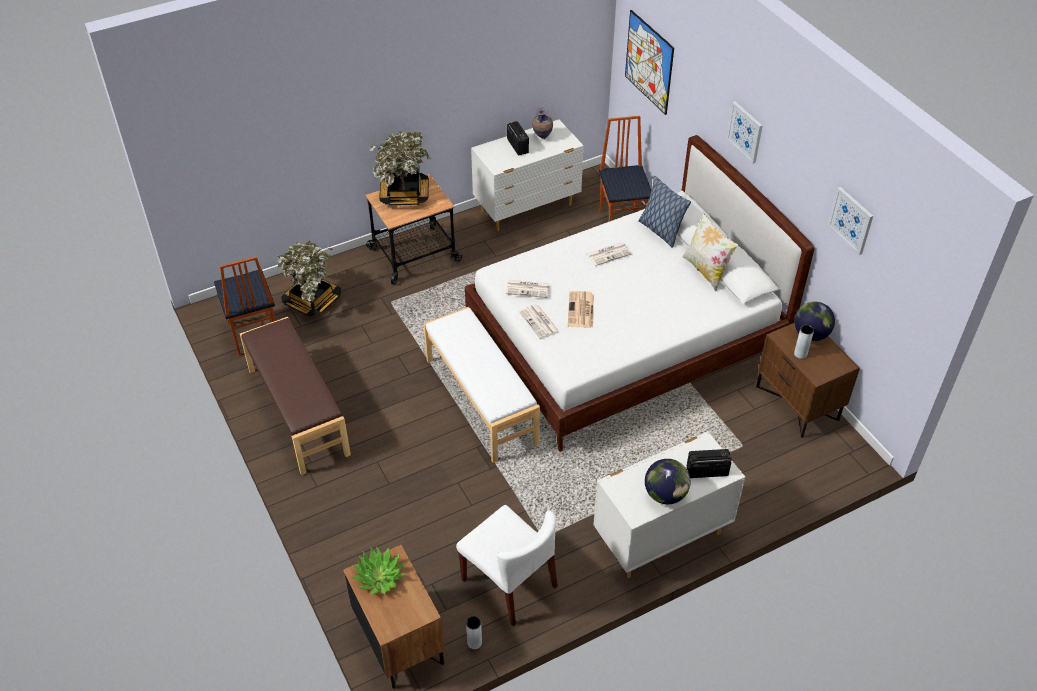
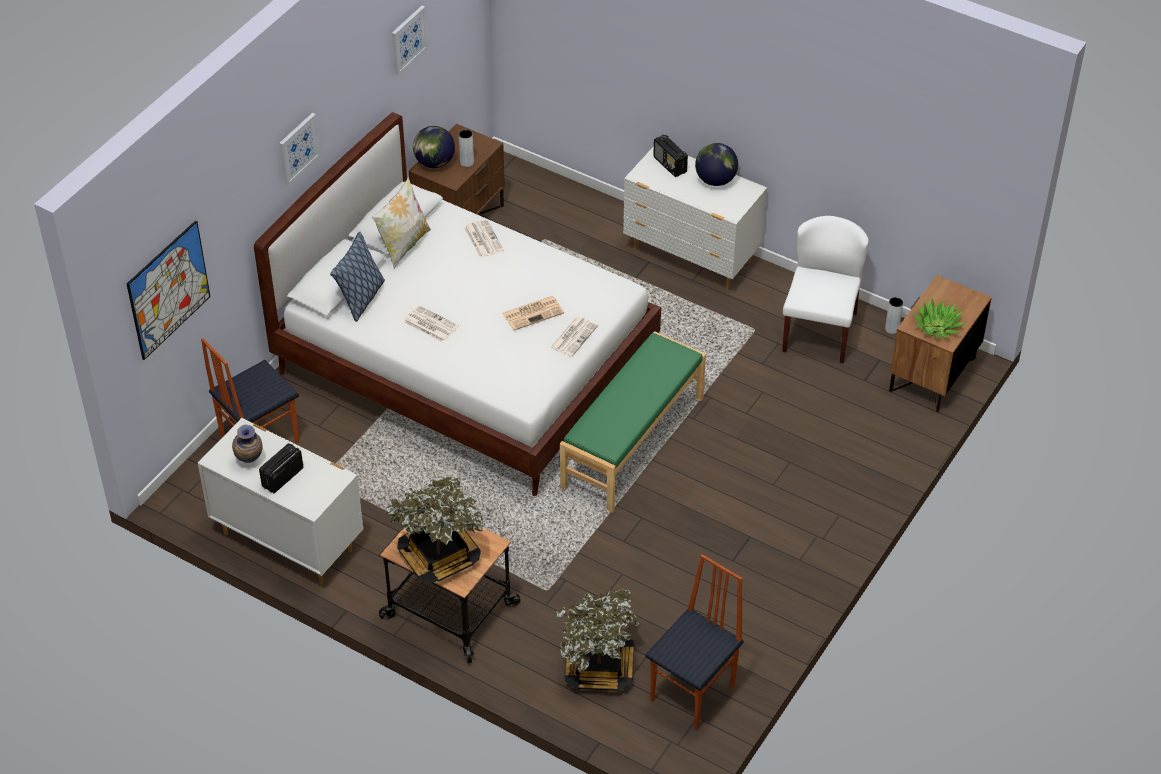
camera: 120 degrees left, 0 degrees up
(297, 412) = (766, 584): brown bench -> none
(481, 400) = (632, 442): white bench -> green bench
(528, 289) = (533, 362): newspaper -> newspaper (483, 239)

